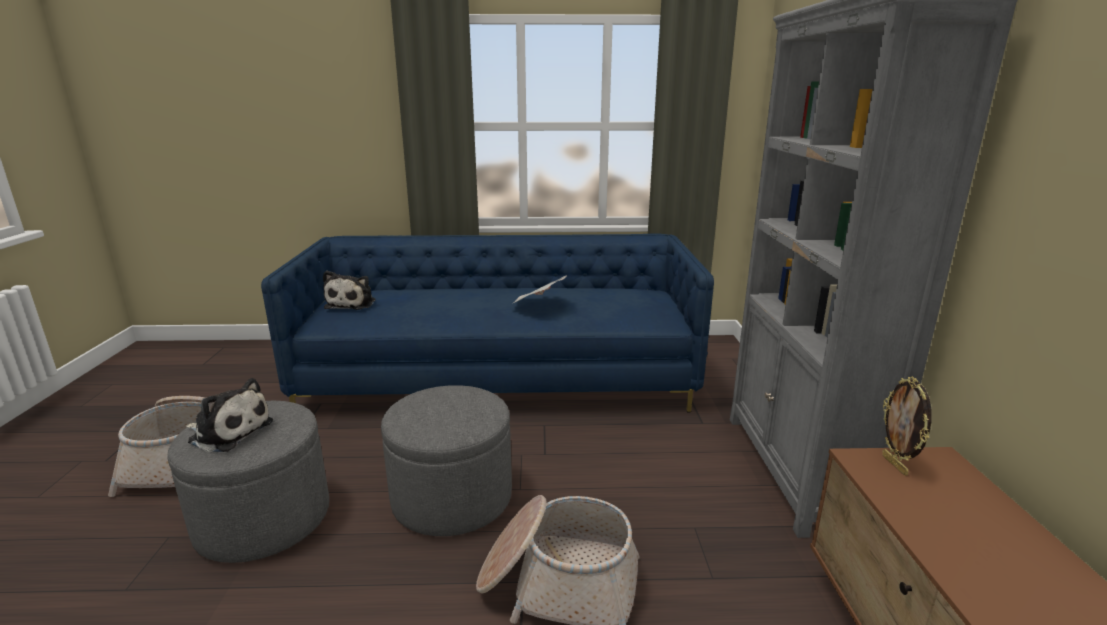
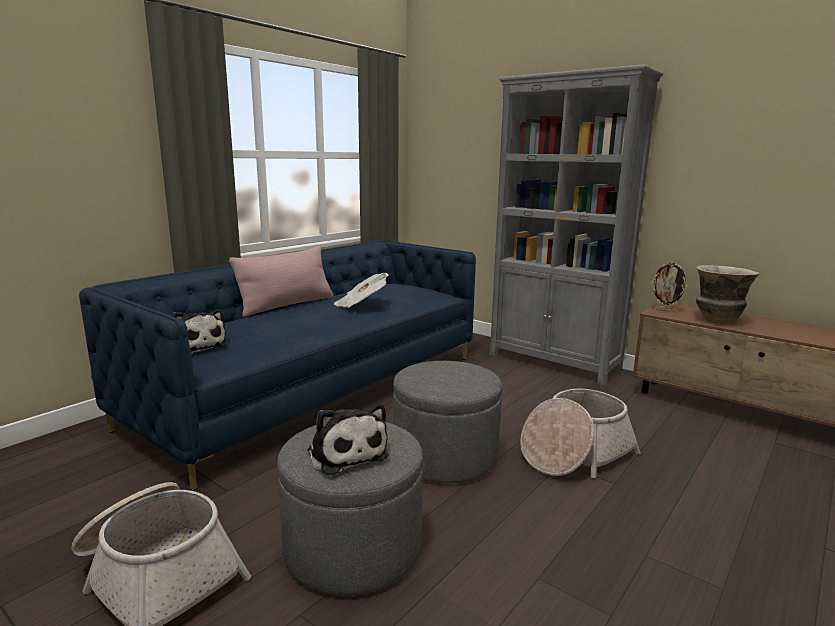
camera: 50 degrees left, 5 degrees down
(228, 431) = (346, 452): plush toy -> plush toy turned 90 degrees clockwise
(489, 286) = (287, 305): none -> pink pillow
(942, 532) = (717, 321): none -> vase

